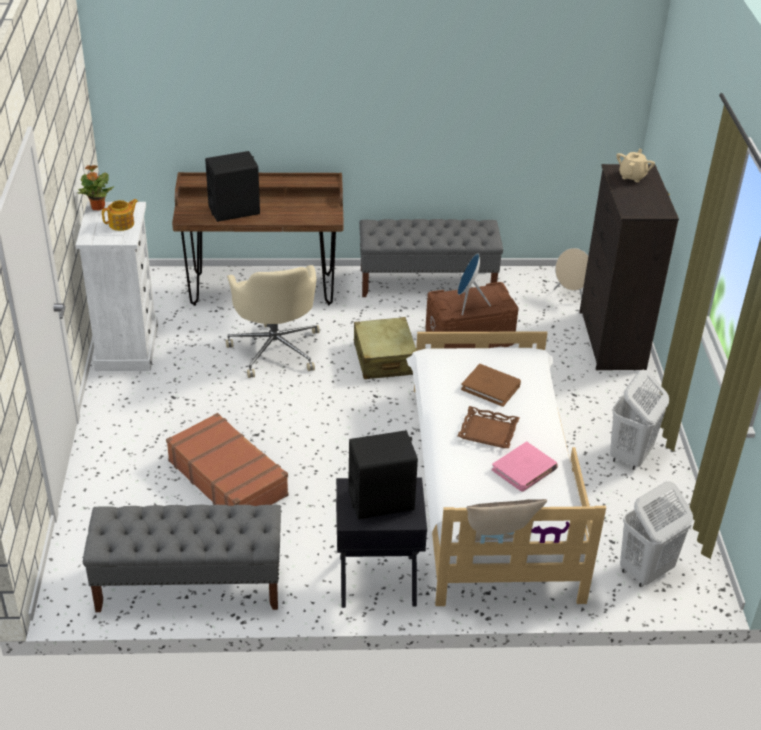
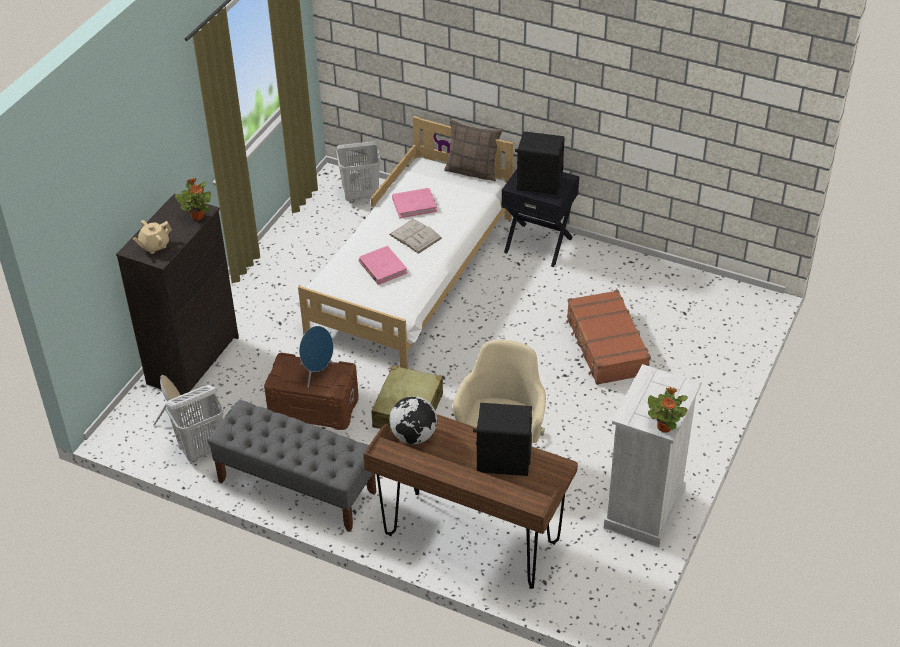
camera: 150 degrees left, 5 degrees up
(122, 224) = (647, 395): teapot -> none
(188, 585) = (668, 280): grey bench -> none
(317, 207) = (414, 436): none -> globe
(488, 431) = (415, 236): brown tray -> white book
(491, 387) = (382, 267): brown book -> pink book
(630, 206) = (198, 216): none -> potted plant
(630, 455) = (290, 264): white laundry basket -> white laundry basket (203, 449)

